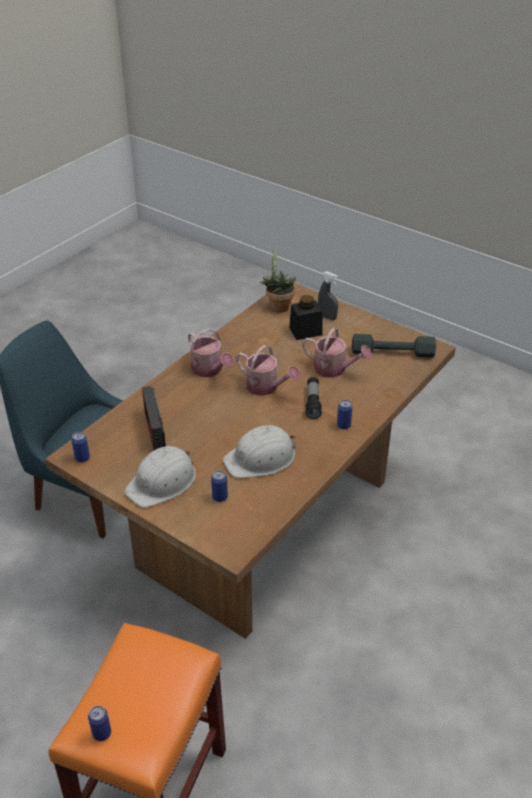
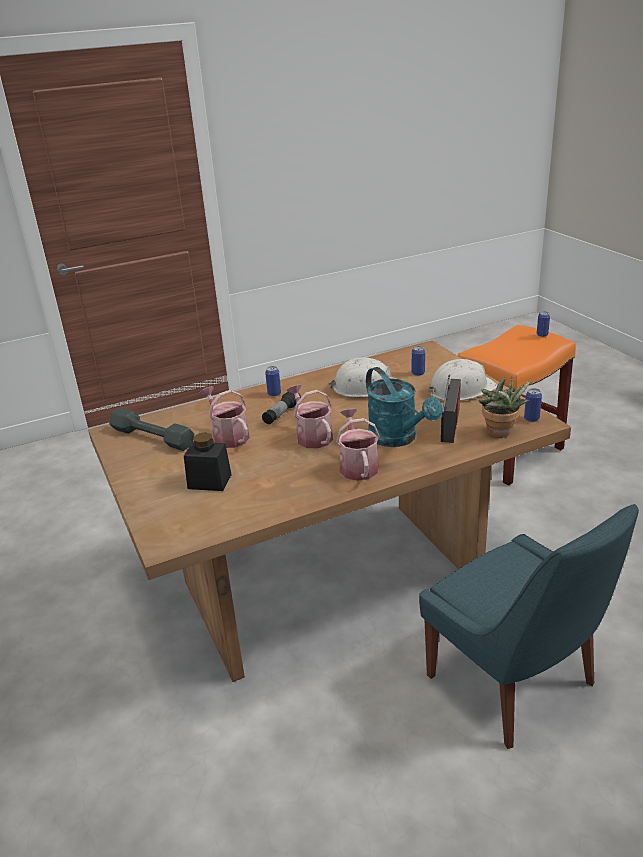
camera: 150 degrees left, 10 degrees down
(192, 403) = (398, 438): none -> turquoise watering can
(278, 306) = (204, 524): potted plant -> potted plant (500, 434)
(327, 317) = (165, 492): grey spray bottle -> none

